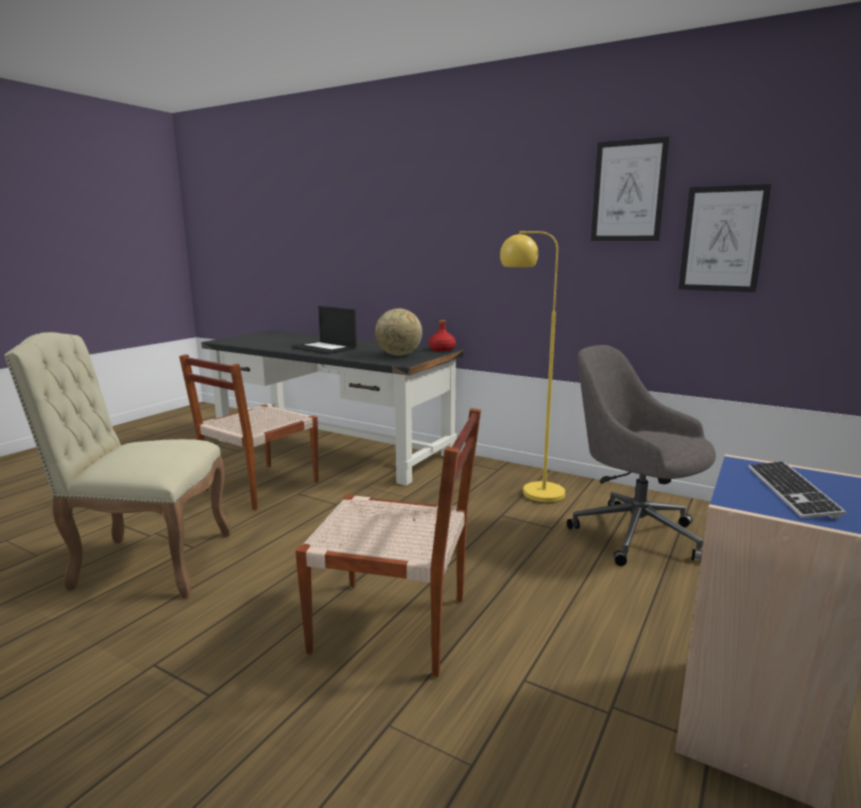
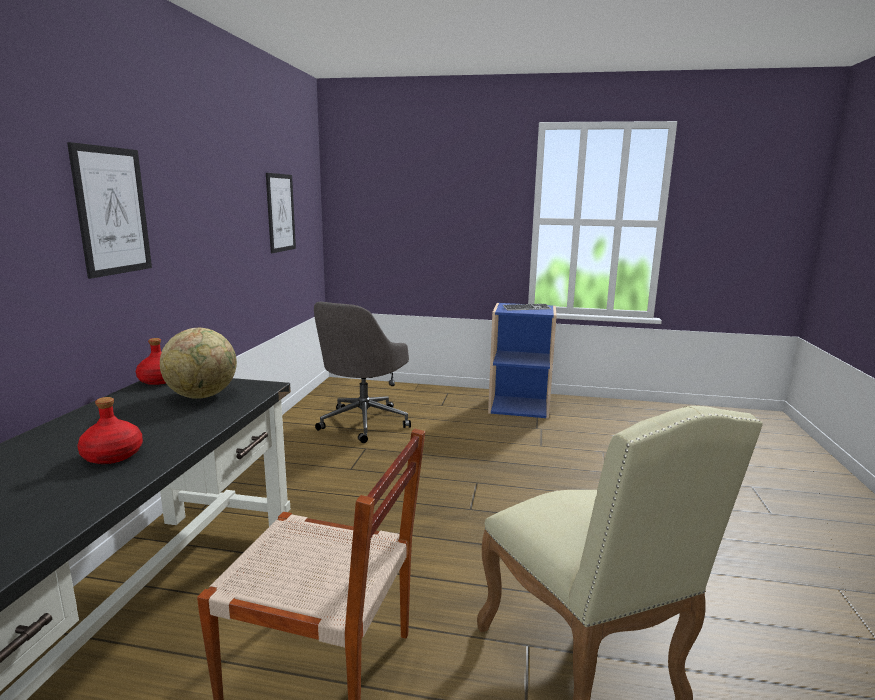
camera: 110 degrees left, 0 degrees up
(325, 348) = (113, 455): laptop -> red bottle
(395, 627) = (537, 485): chair -> none
(530, 493) = (297, 460): yellow floor lamp -> none
(628, 191) = (240, 171): picture -> picture (112, 211)

